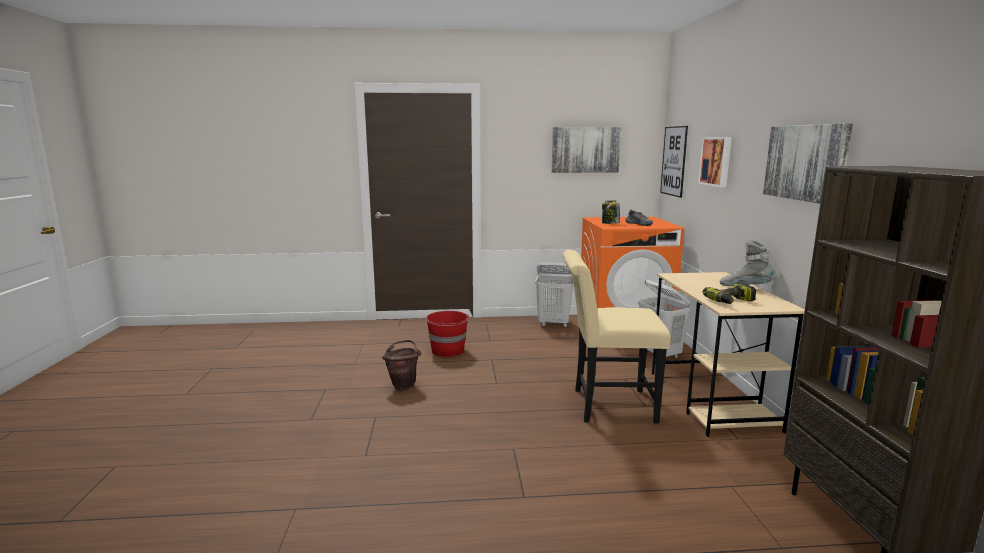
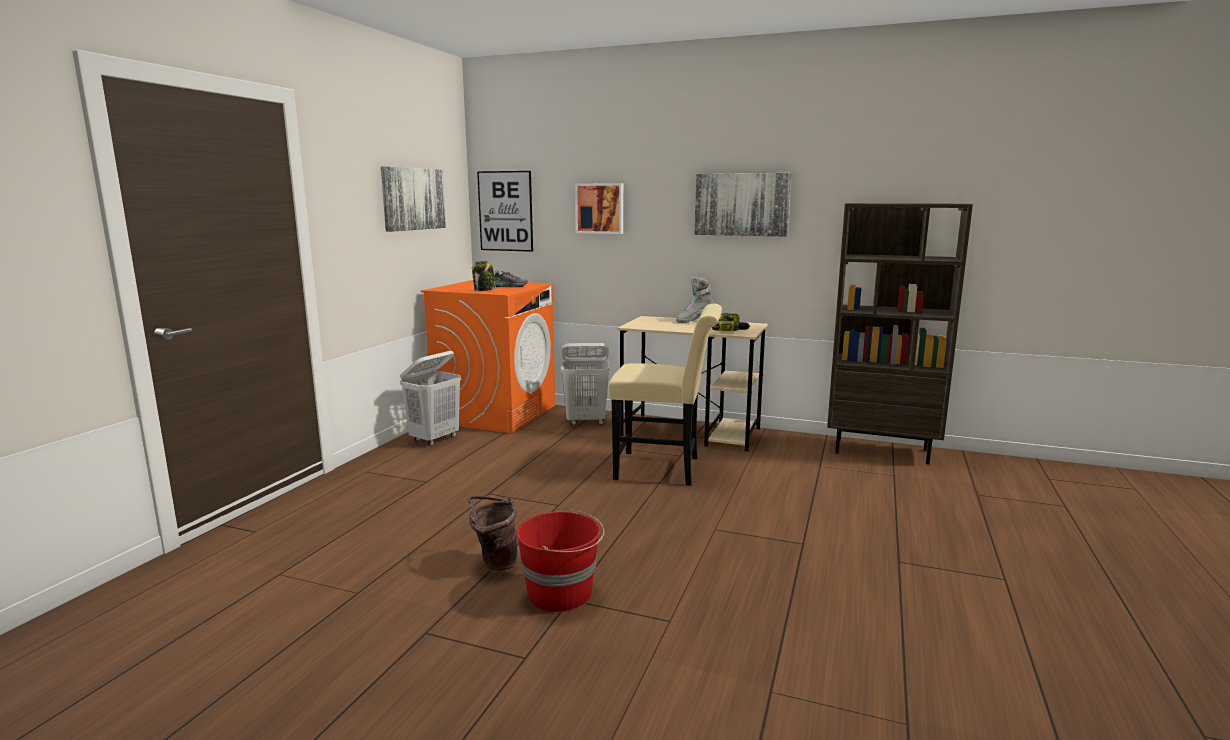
camera: 65 degrees left, 0 degrees up
(448, 351) = (420, 513): red bucket -> red bucket (561, 593)
(606, 405) = (664, 469): beige chair -> beige chair turned 105 degrees counterclockwise

